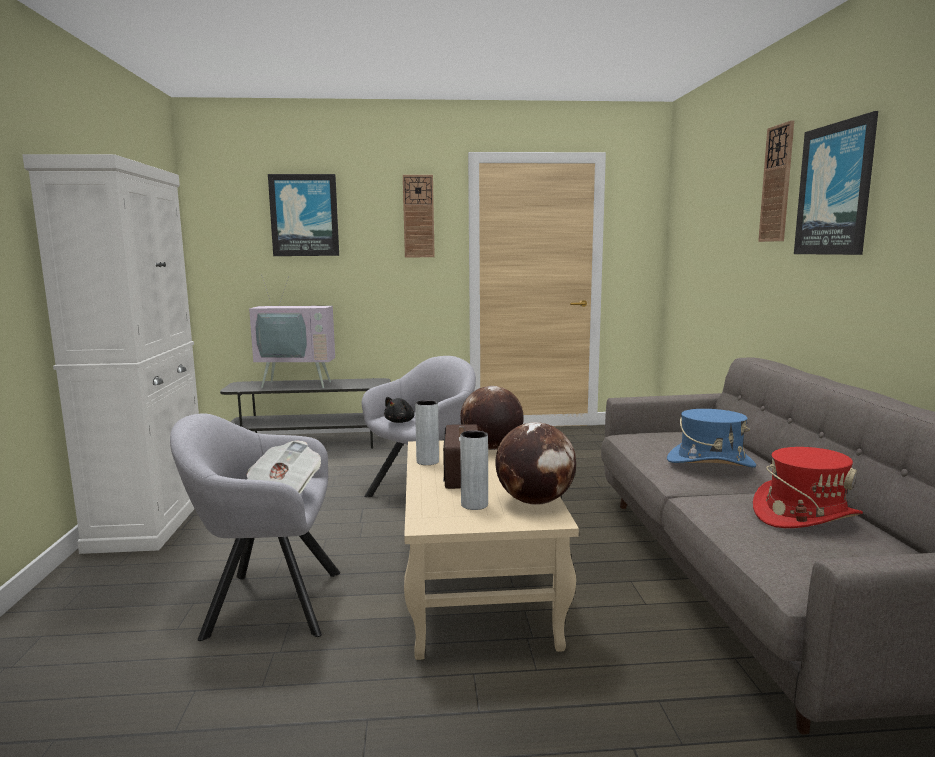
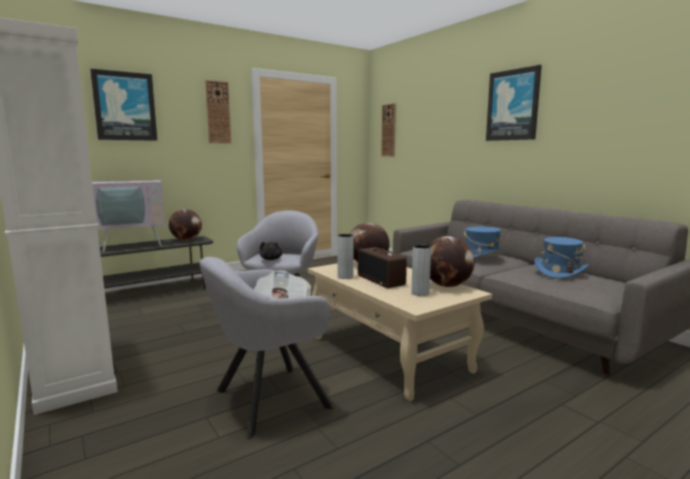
camera: 30 degrees left, 0 degrees up
(361, 382) = (186, 240): none -> globe
(777, 184) = (467, 102): wall clock -> wall clock (388, 130)
(805, 515) = (559, 272): red hat -> blue hat

